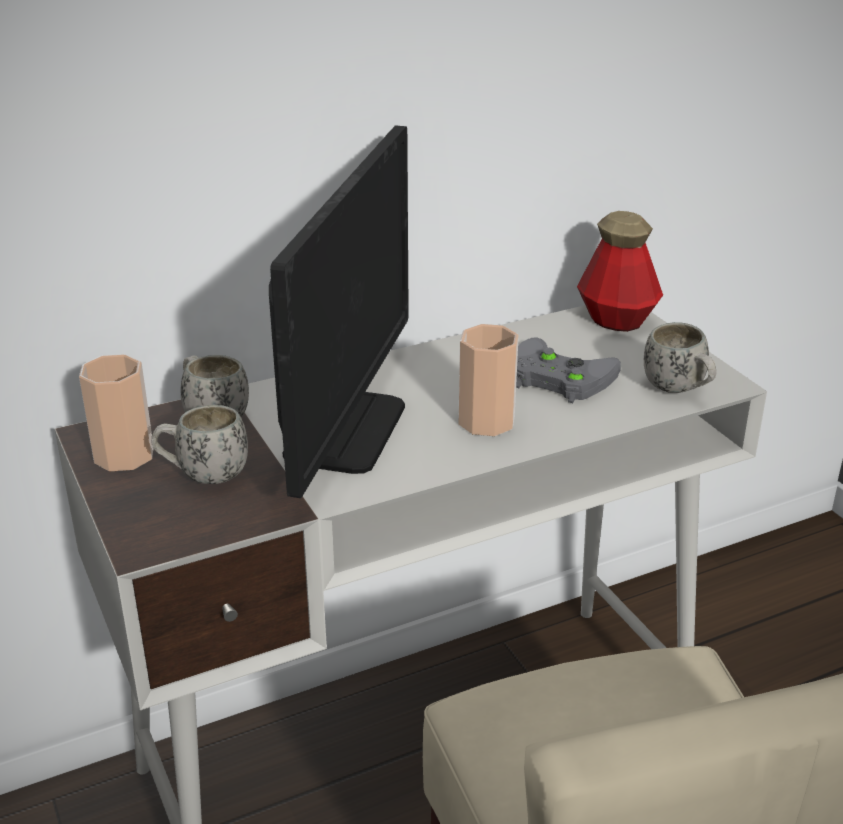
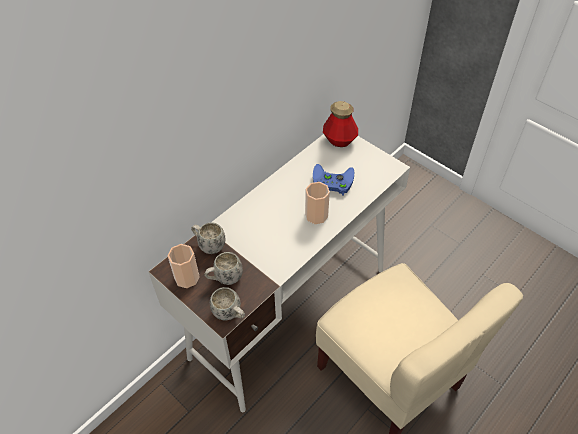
camera: 20 degrees left, 20 degrees up
(345, 430) = (265, 237): monitor -> none
(556, 377) = (331, 182): grey game controller -> blue game controller
(680, 391) = (379, 176): white mug -> white mug (230, 314)

